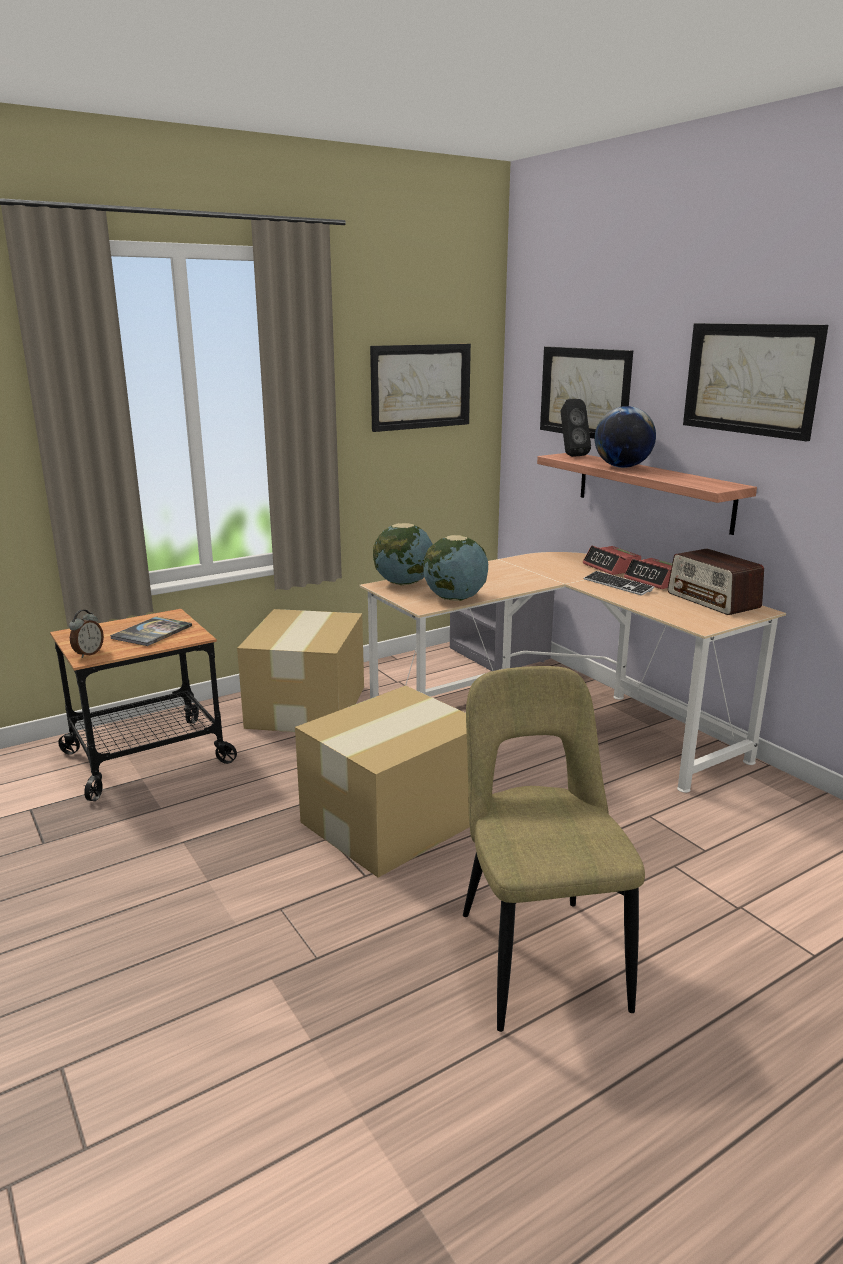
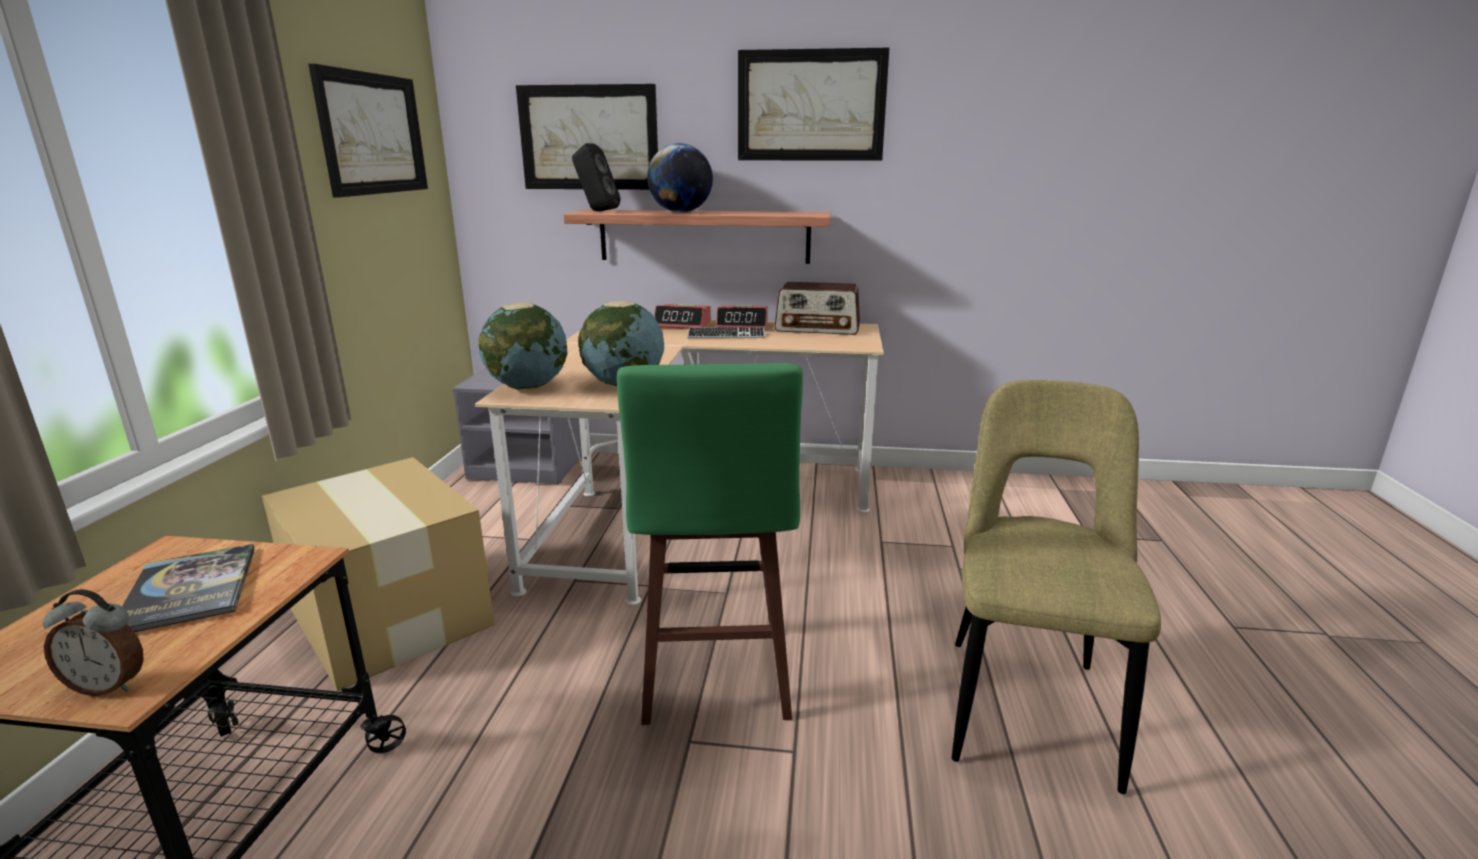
camera: 50 degrees left, 0 degrees up
(88, 654) = (109, 685): alarm clock -> alarm clock turned 120 degrees clockwise
(391, 820) = (713, 677): cardboard box -> green stool
(538, 954) = (1027, 703): beige chair -> beige chair turned 75 degrees clockwise

